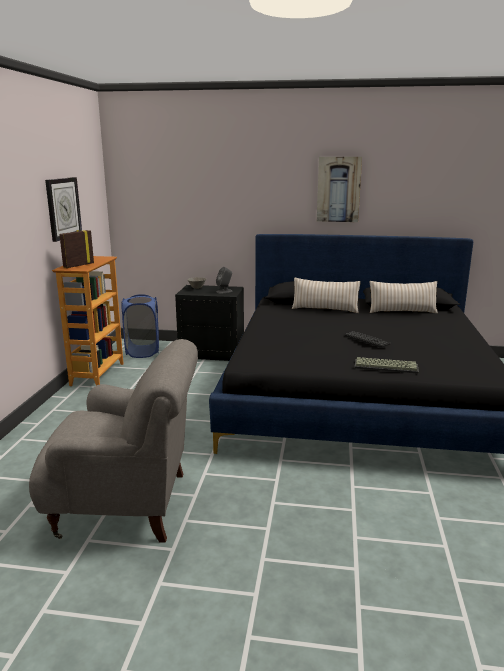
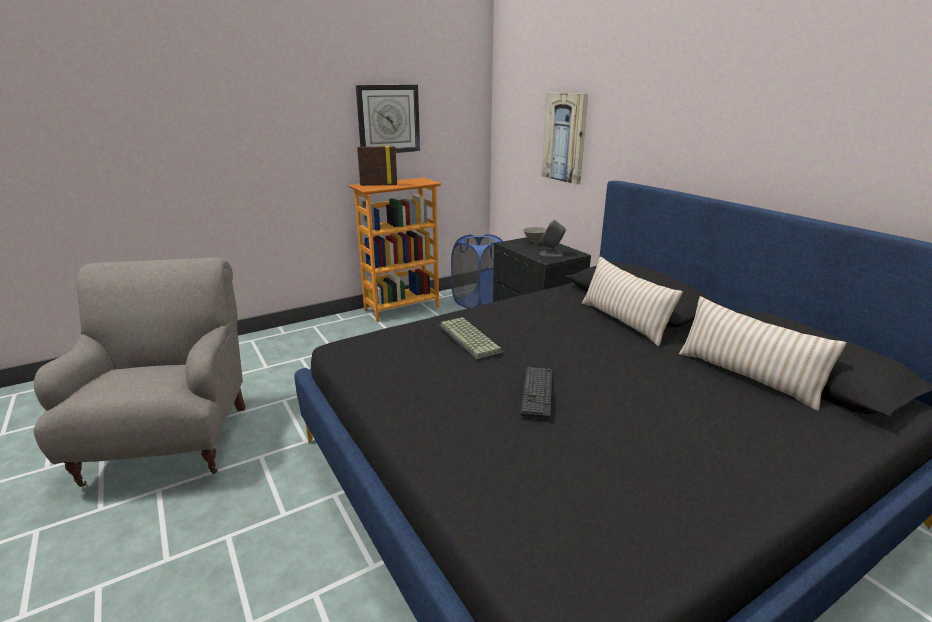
camera: 50 degrees right, 5 degrees up
(127, 504) = (172, 441): grey armchair -> grey armchair turned 150 degrees counterclockwise
(338, 189) = (750, 116): picture -> picture (565, 137)
(386, 366) = (446, 448): keyboard -> keyboard (471, 339)

